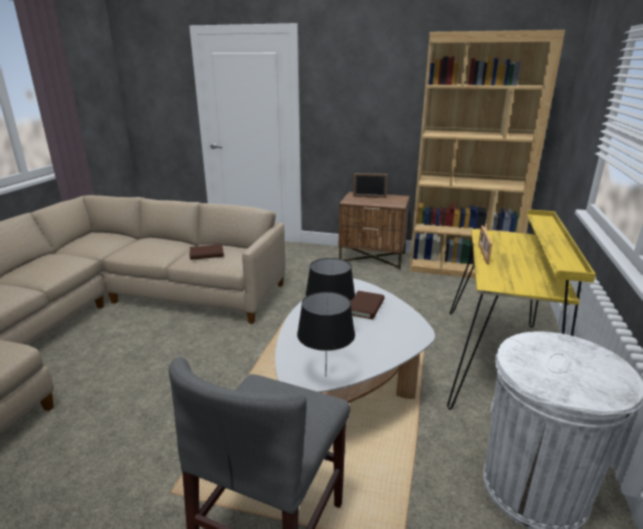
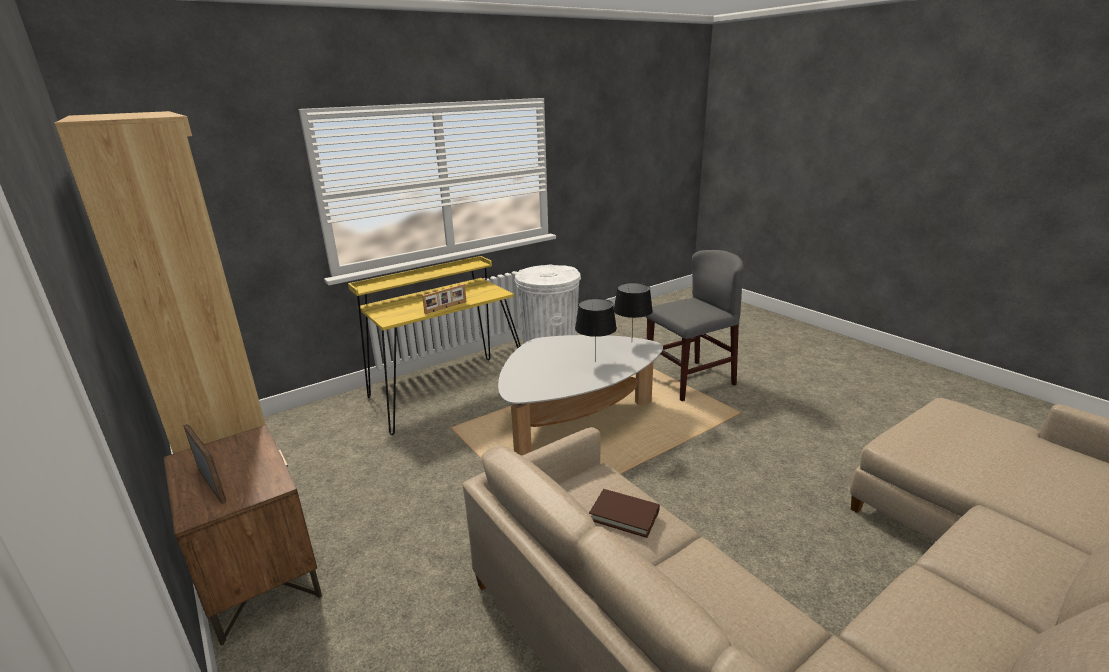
camera: 140 degrees left, 0 degrees up
(365, 307) = (542, 368): brown book -> none

